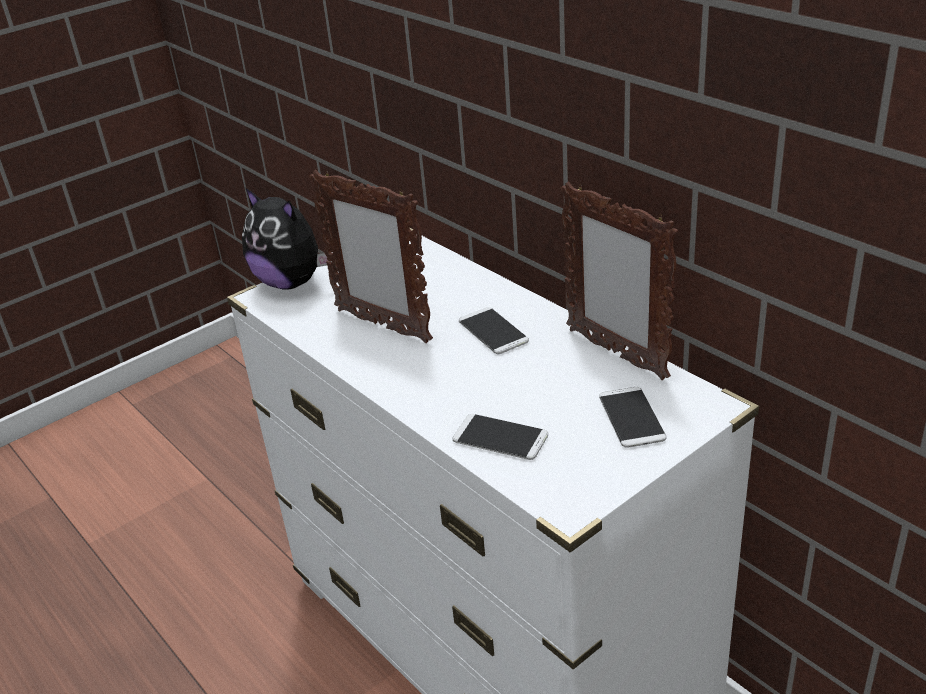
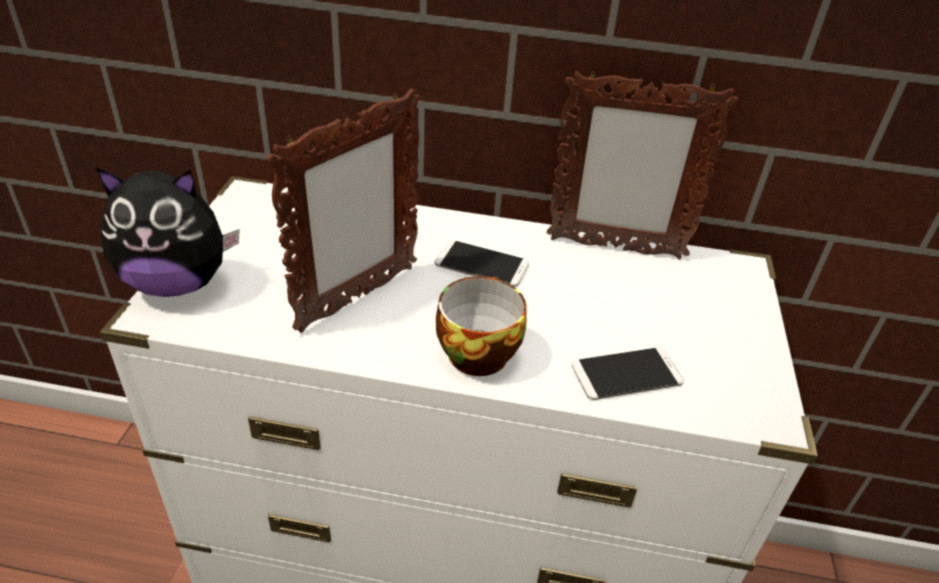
camera: 45 degrees left, 5 degrees up
(382, 325) = (356, 298): picture frame -> picture frame turned 45 degrees counterclockwise
(417, 384) = (476, 351): none -> cup
(631, 418) = (702, 304): phone -> none

